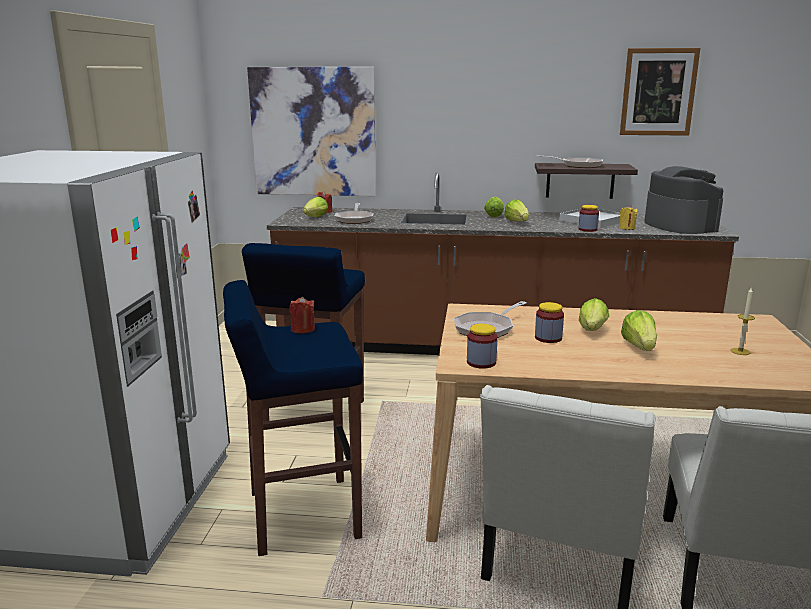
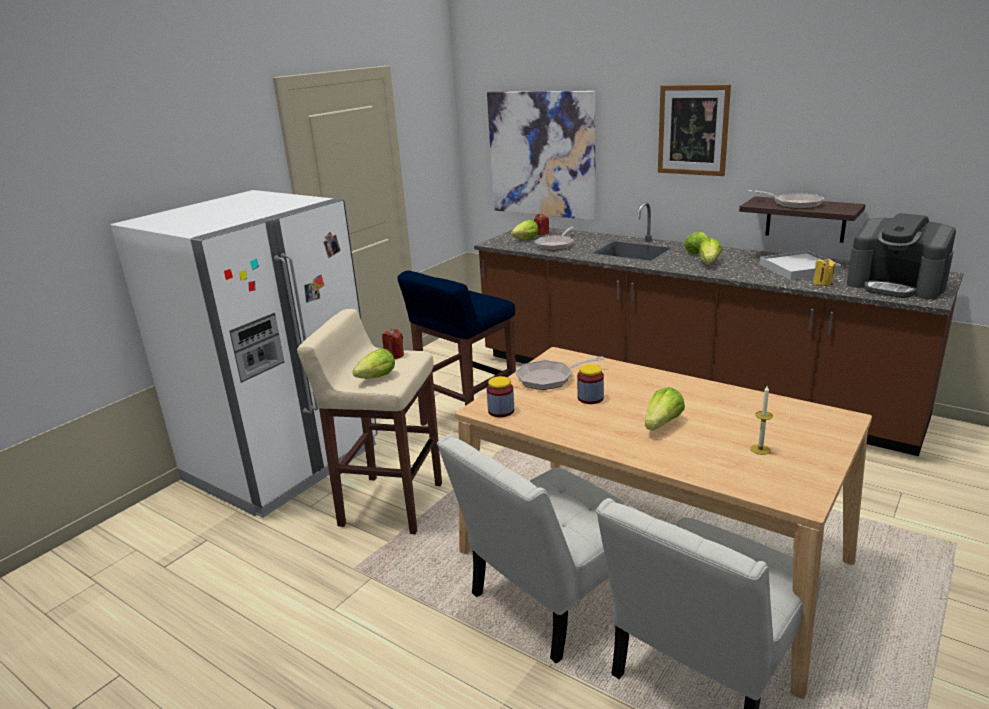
camera: 30 degrees right, 5 degrees up
(301, 515) = (390, 504): blue stool -> beige stool
(587, 229) = (772, 280): jar -> none
(592, 331) = (641, 398): lettuce -> lettuce (374, 378)
(658, 92) = (906, 120): picture -> picture (693, 130)
(679, 225) = (896, 285): coffee machine -> coffee machine turned 120 degrees clockwise

